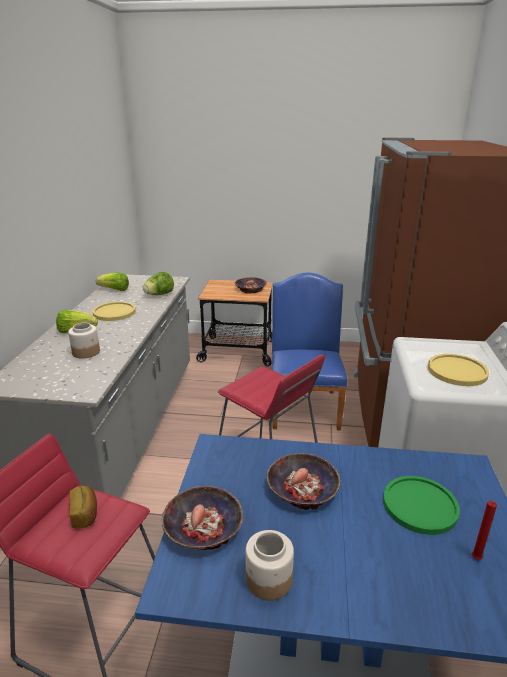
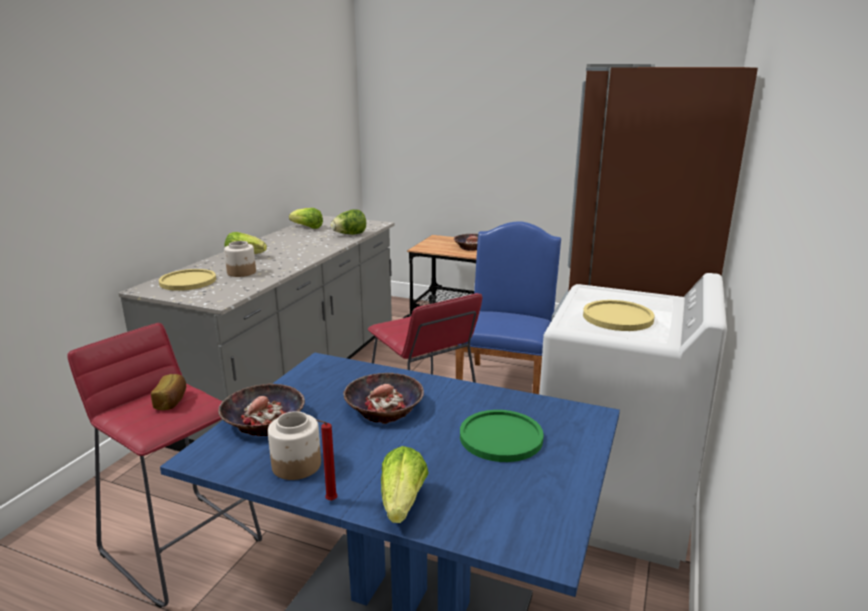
camera: 15 degrees right, 5 degrees down
(114, 312) = (293, 245): yellow plate -> yellow plate (188, 281)
(390, 603) = (402, 502): none -> lettuce
(475, 559) = (526, 487): red candle -> red candle (329, 501)

